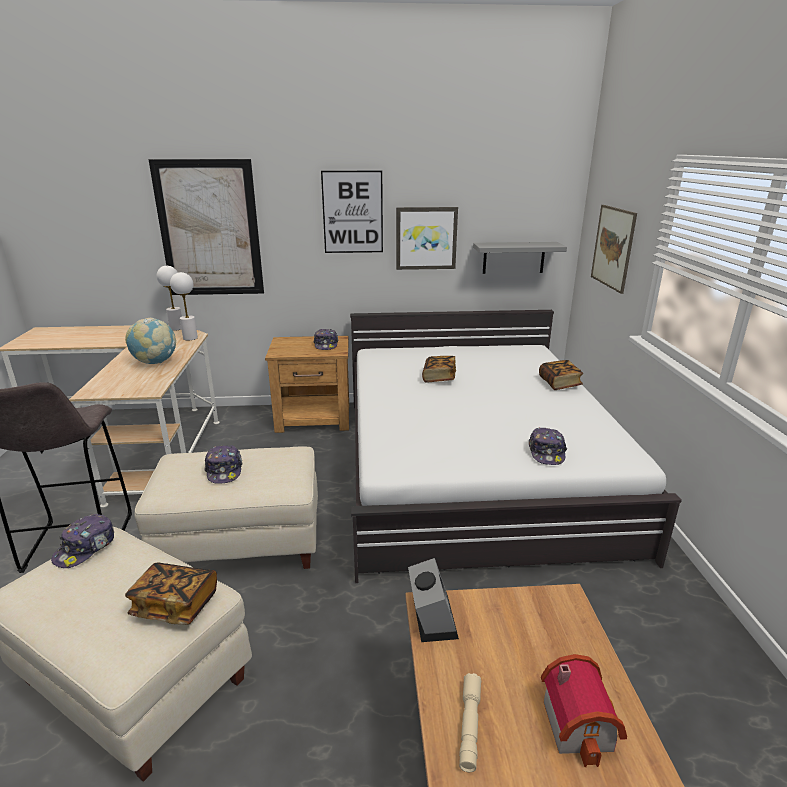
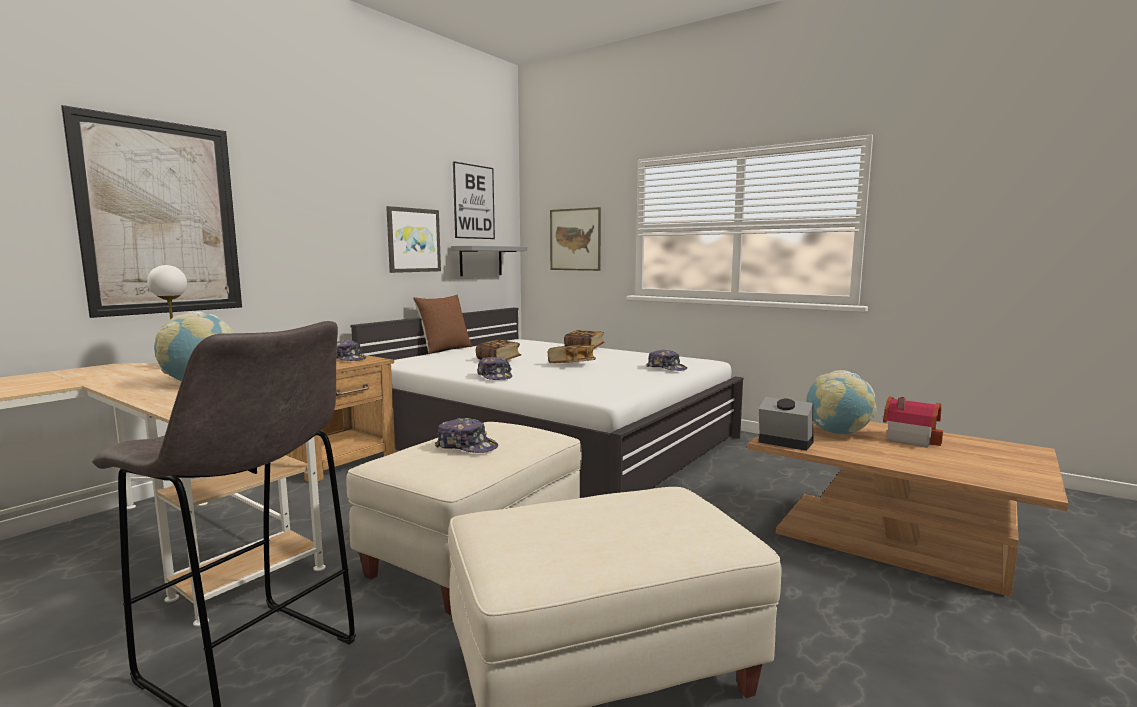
camera: 50 degrees left, 15 degrees down
(86, 548) = (492, 524): cap -> cap (495, 376)
(176, 328) = (116, 366): white table lamp -> none
(176, 605) = (671, 500): book -> book (571, 364)
(352, 212) = (344, 208): picture -> picture (474, 202)
(442, 345) = (444, 349): none -> brown pillow
(469, 726) = (893, 458): beige flashlight -> none
(521, 648) = (837, 433): none -> globe

